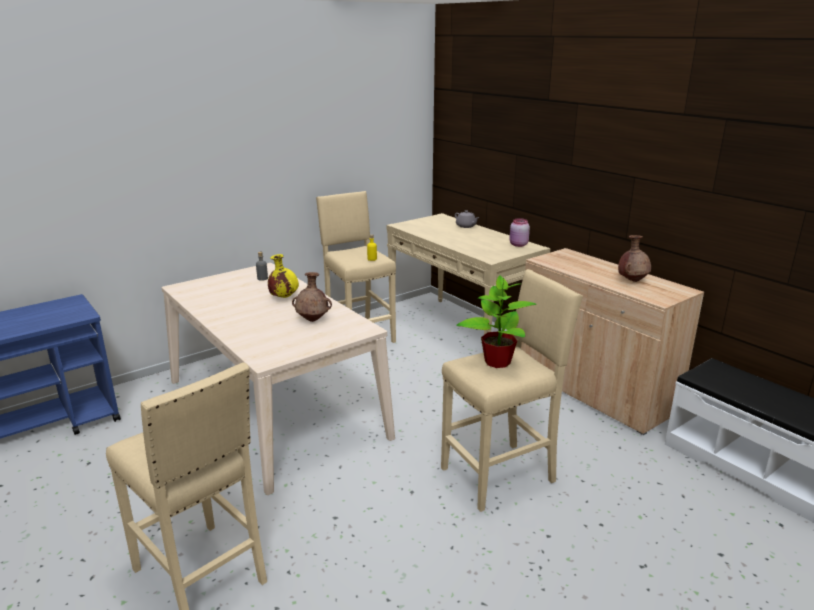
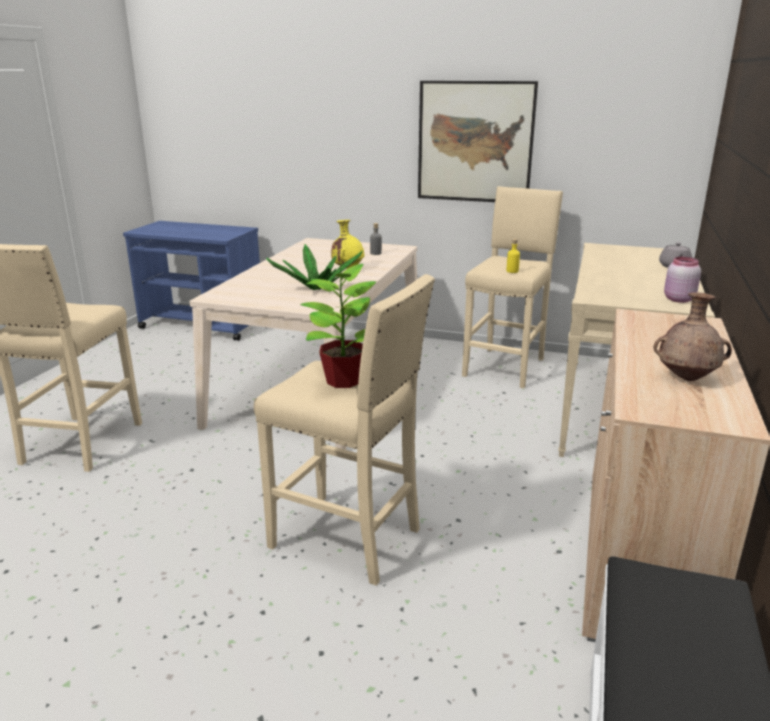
camera: 55 degrees right, 0 degrees up
(289, 164) = (475, 142): none -> picture
(313, 320) = (317, 288): brown vase -> potted plant

